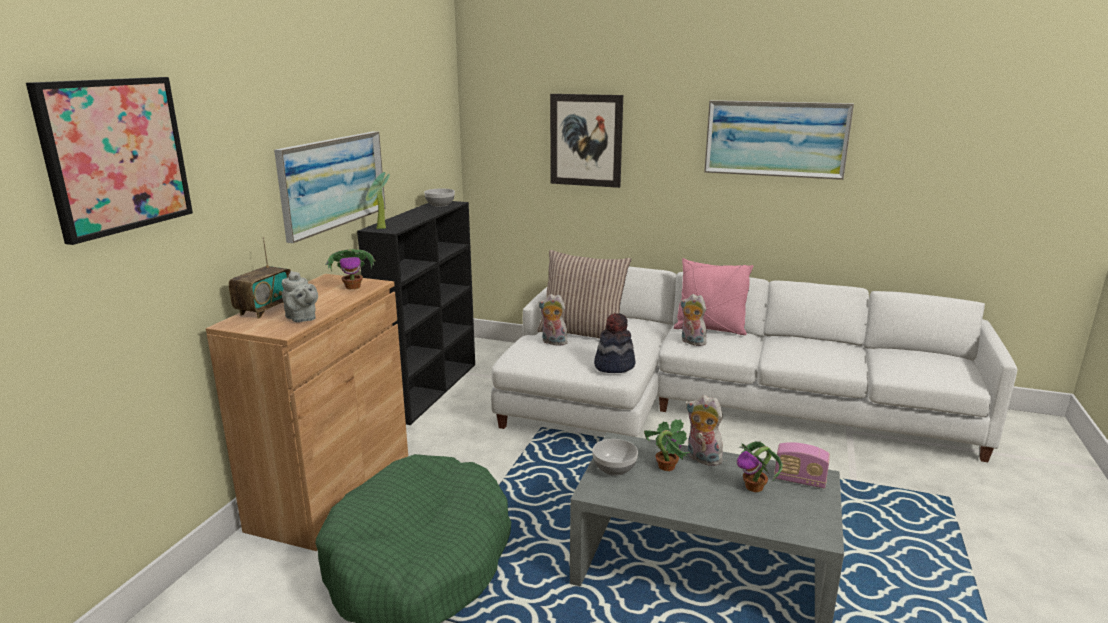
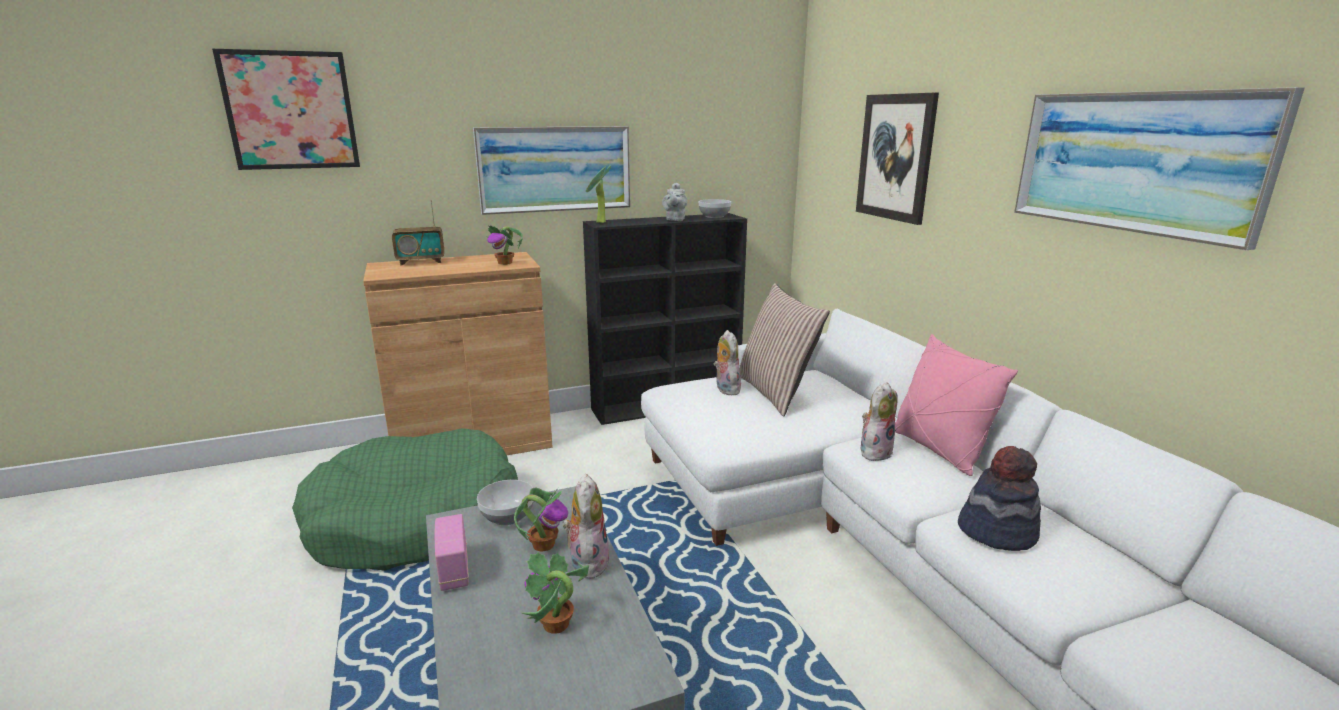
camera: 50 degrees right, 0 degrees up
(302, 318) = (413, 272): grey teapot -> grey teapot (675, 219)
(614, 365) = (728, 433): hat -> hat (997, 531)
(691, 342) = (875, 451): plush toy -> plush toy turned 45 degrees clockwise
(799, 480) = (613, 659): radio -> radio (454, 570)

